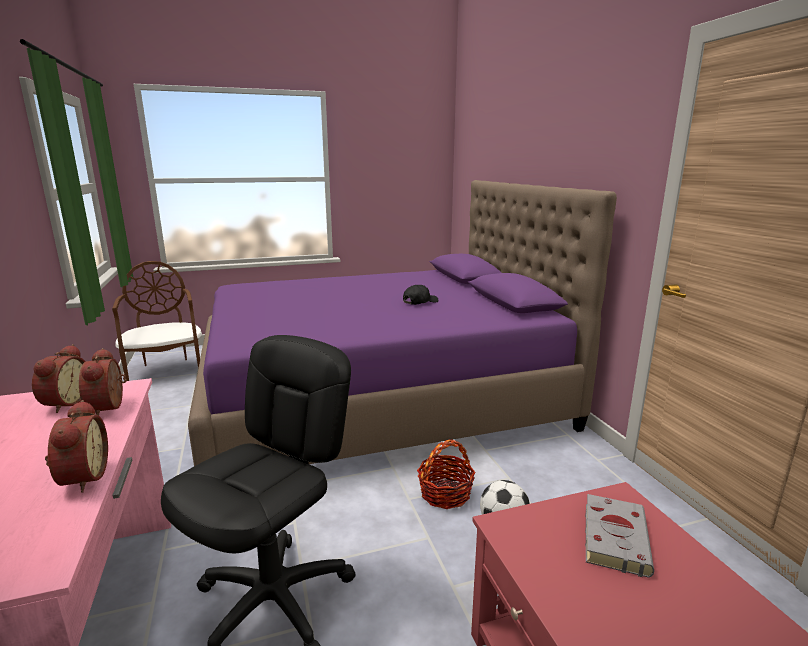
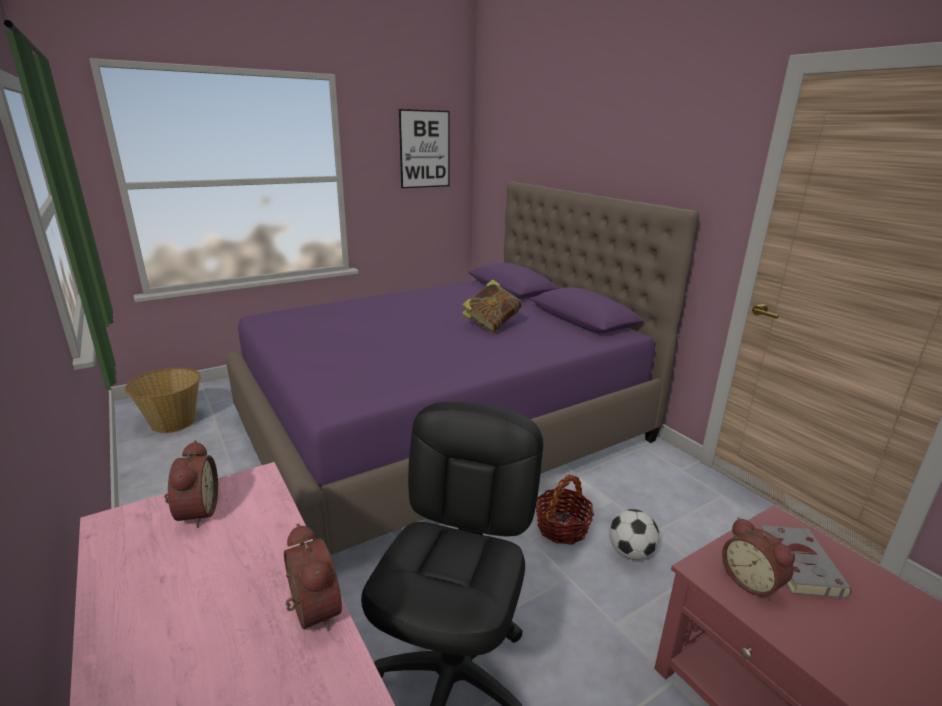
camera: 15 degrees left, 5 degrees up
(110, 407) = (260, 510): alarm clock -> alarm clock (752, 581)
(166, 371) = (173, 422): brown chair -> basket
(406, 155) = (425, 149): none -> picture
(420, 302) = (491, 325): black cap -> book

